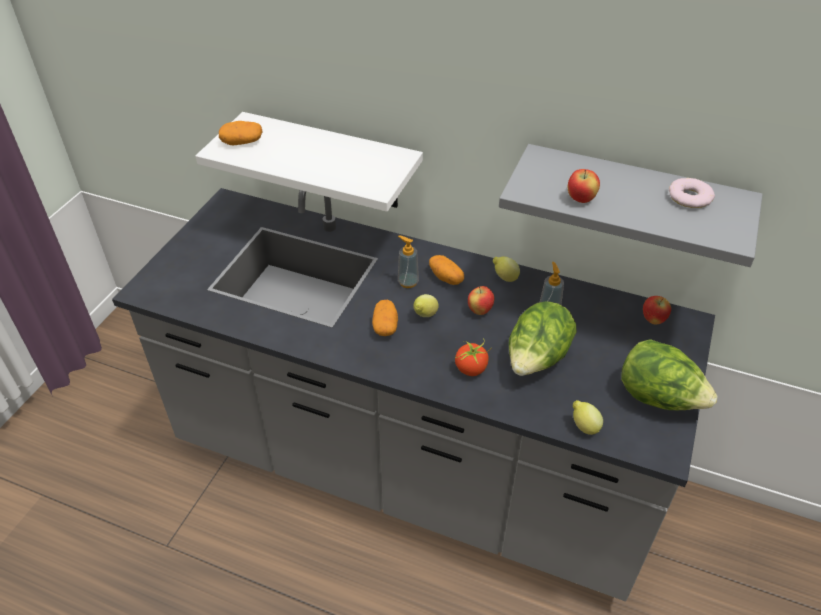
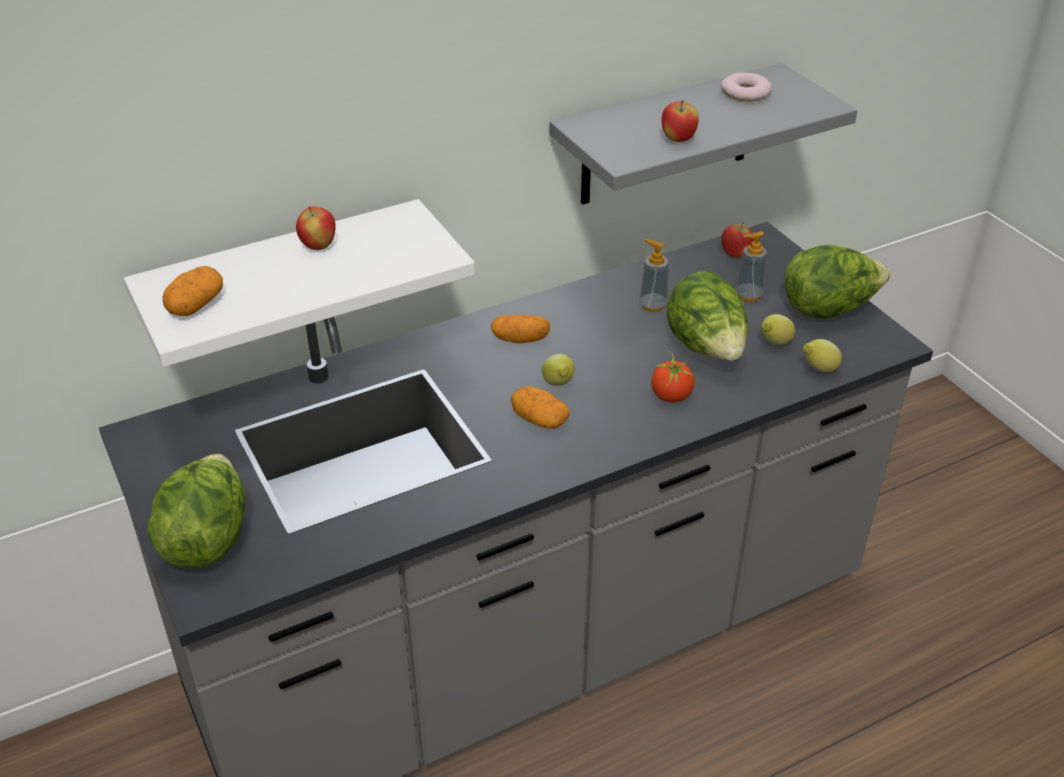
camera: 50 degrees left, 5 degrees down
(180, 266) = (207, 538): none -> lettuce
(408, 282) = (492, 368): soap dispenser -> soap dispenser (748, 295)
(480, 311) = (597, 345): apple -> apple (318, 246)
(504, 278) = (571, 303): lemon -> lemon (774, 343)

